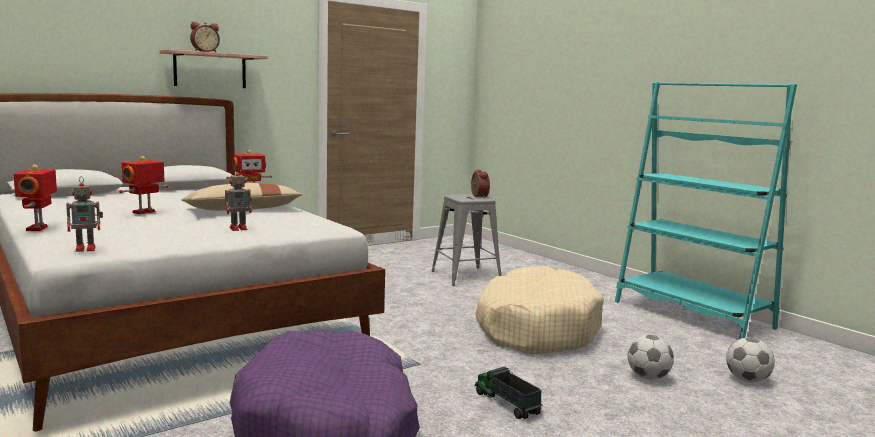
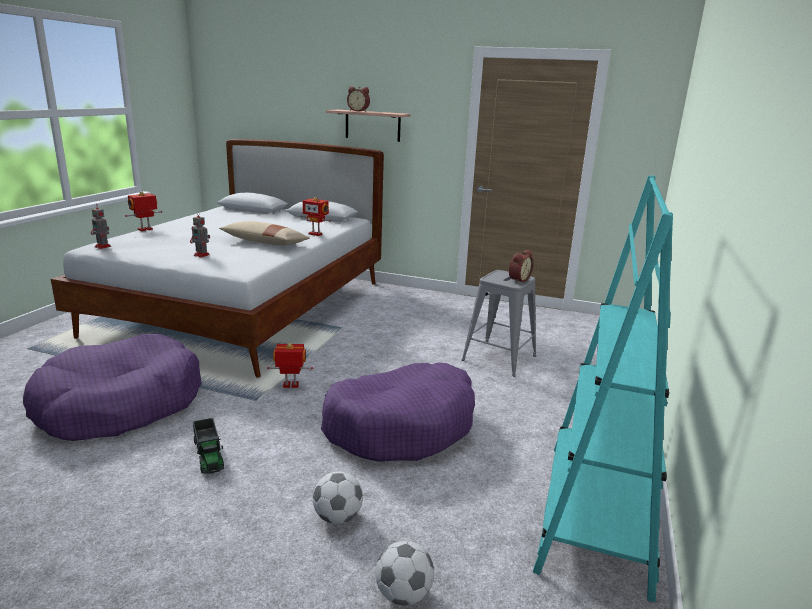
camera: 55 degrees right, 10 degrees up
(145, 212) = (213, 231): toy robot -> toy robot (290, 386)
(506, 403) = (209, 455): toy truck -> toy truck turned 135 degrees clockwise
(536, 328) = (401, 426): beige dog bed -> purple dog bed

